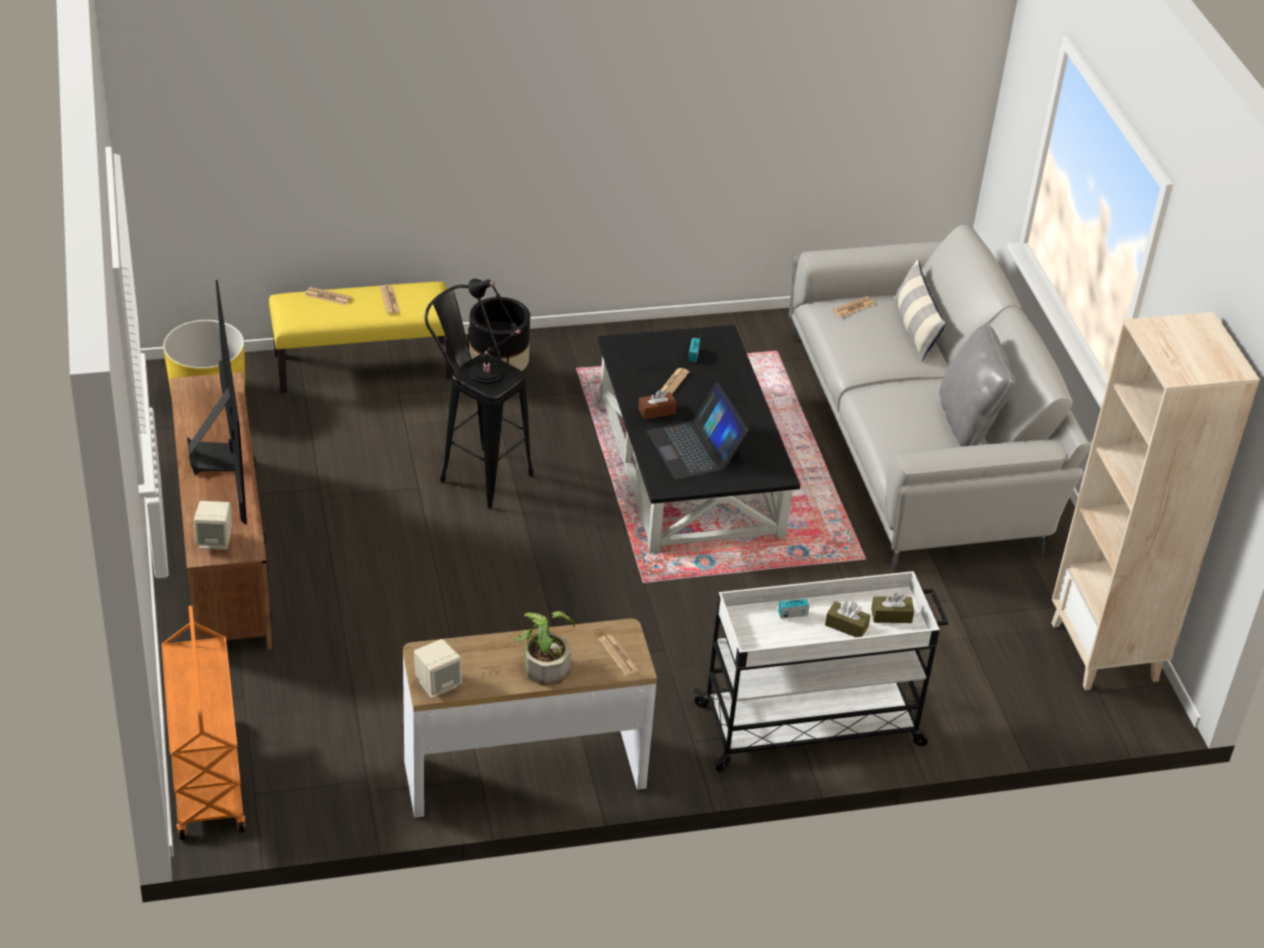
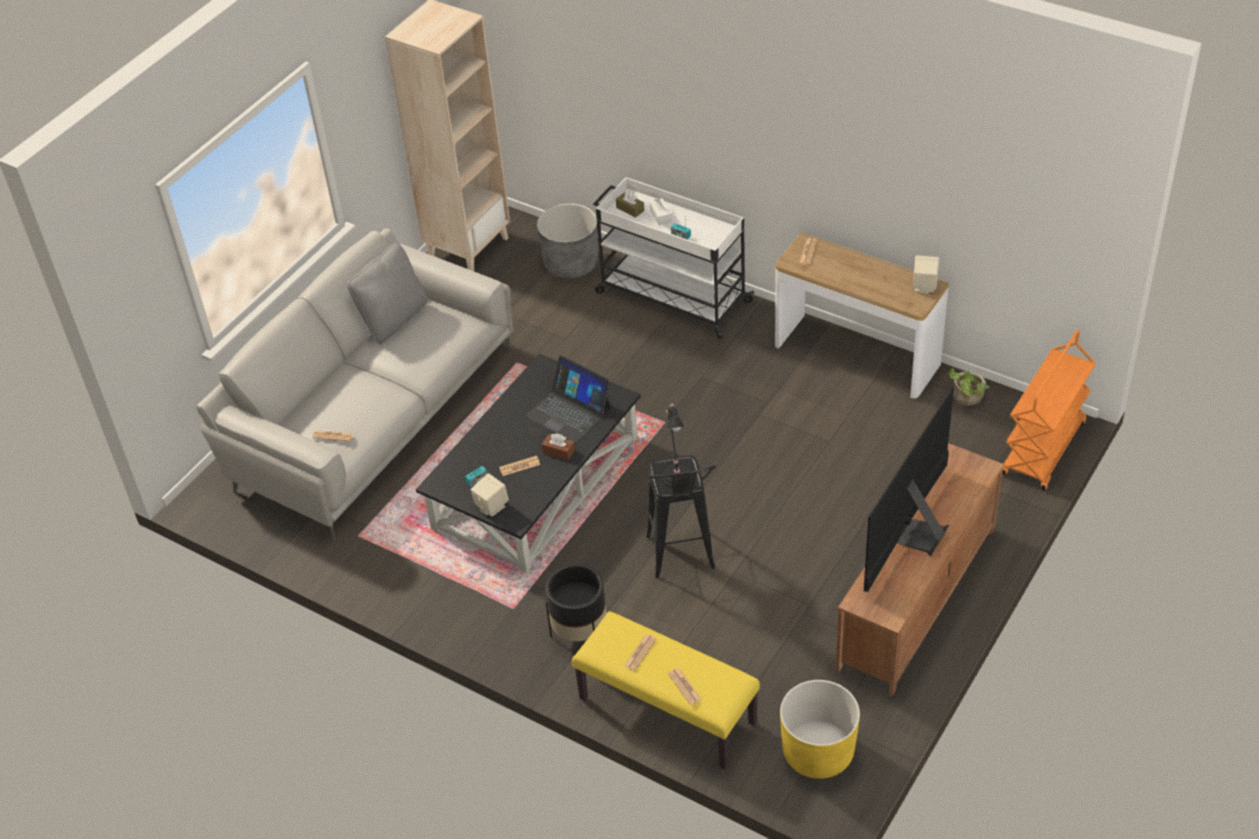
camera: 130 degrees left, 5 degrees up
(215, 540) = (970, 473): beige speaker -> beige speaker (491, 506)
(544, 664) = (854, 267): potted plant -> potted plant (966, 398)
(695, 448) = (569, 411): laptop -> laptop turned 105 degrees clockwise
(846, 626) = (660, 216): brown tissue box -> white tissue box
(915, 328) = (319, 399): pillow -> none
(973, 699) = (571, 264): none -> grey planter

